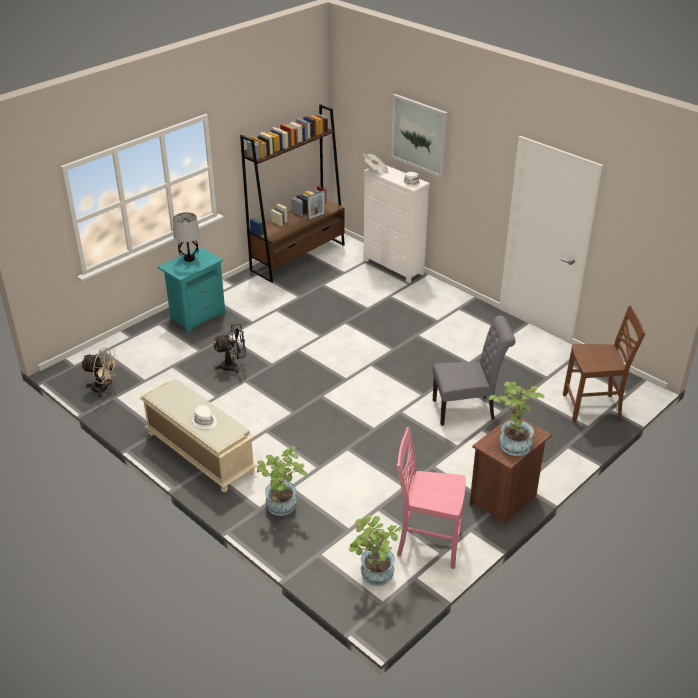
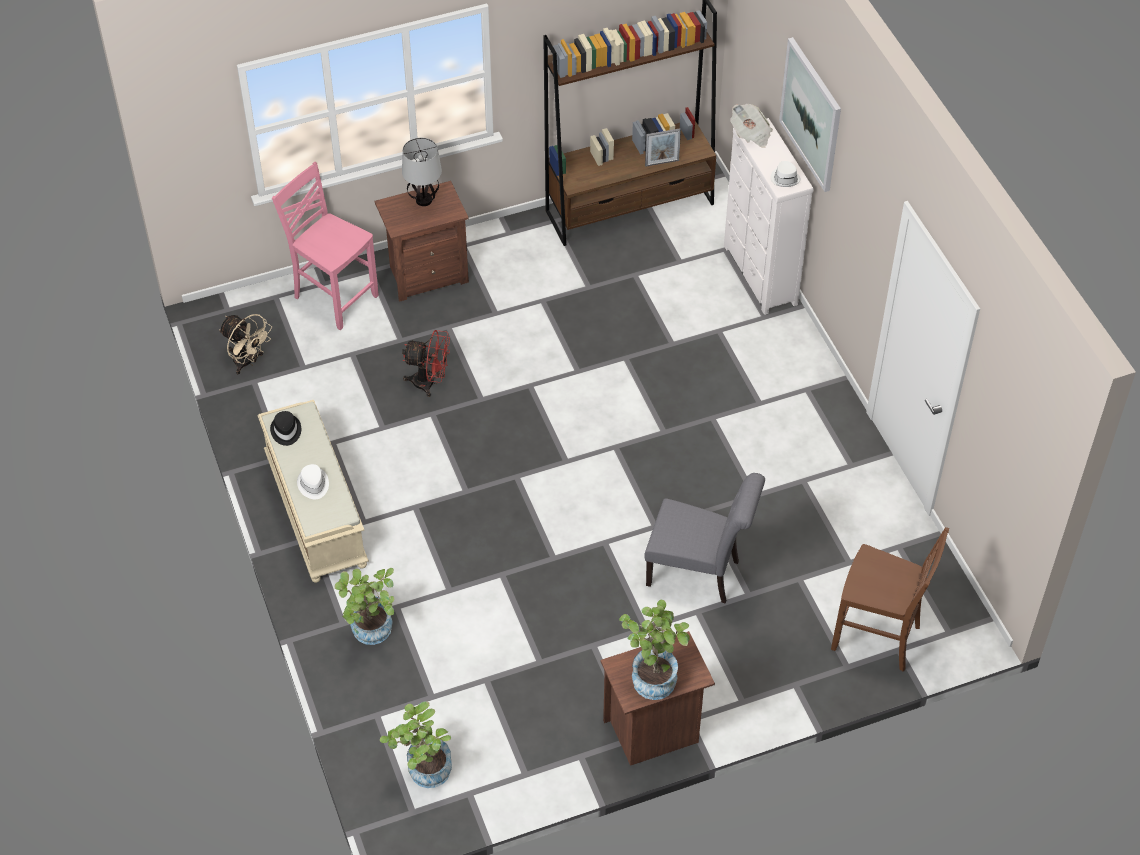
camera: 25 degrees right, 15 degrees up
(166, 398) = (285, 431): none -> black hat
(196, 316) = (427, 274): turquoise nightstand -> brown nightstand
(233, 366) = (429, 383): black fan -> red fan
(427, 544) = (515, 754): pink chair -> pink chair (334, 297)

